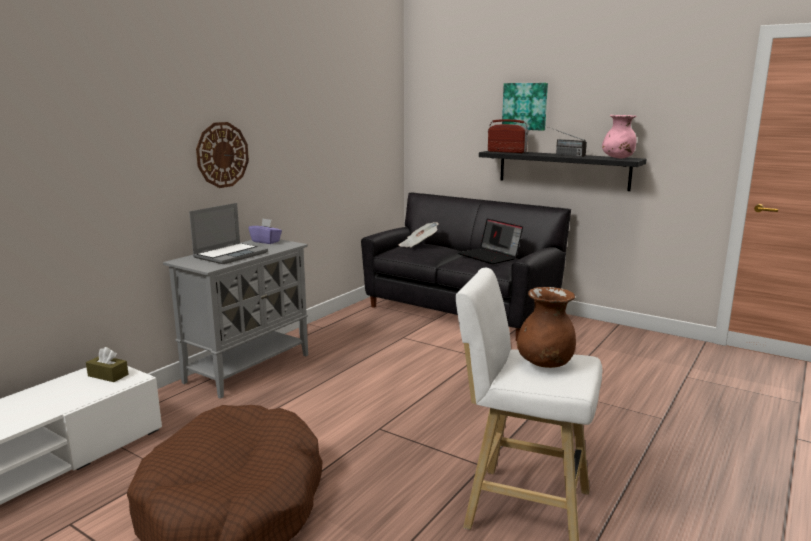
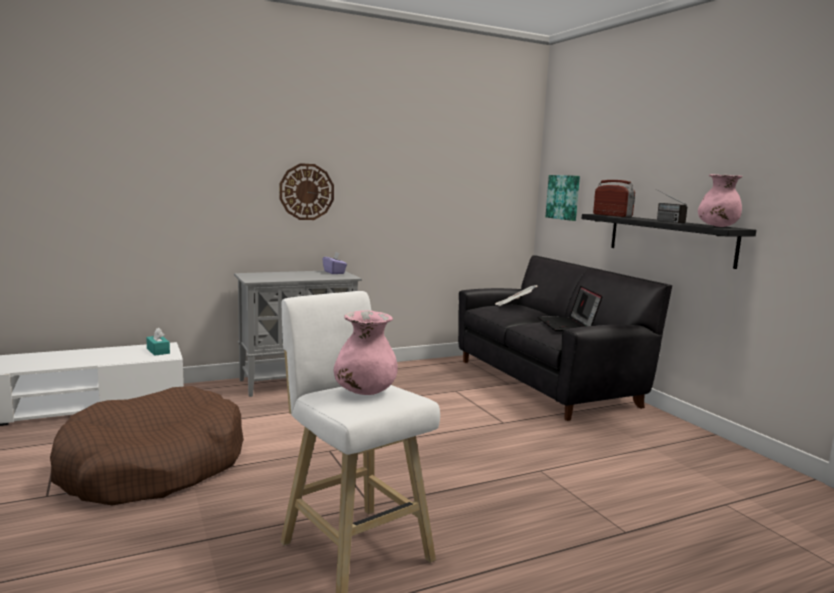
camera: 30 degrees right, 5 degrees down
(108, 375) = (158, 351): brown tissue box -> turquoise tissue box
(231, 255) = (287, 276): laptop -> none
(525, 106) = (639, 166): picture -> picture (564, 197)
(545, 364) = (365, 392): brown vase -> pink vase

